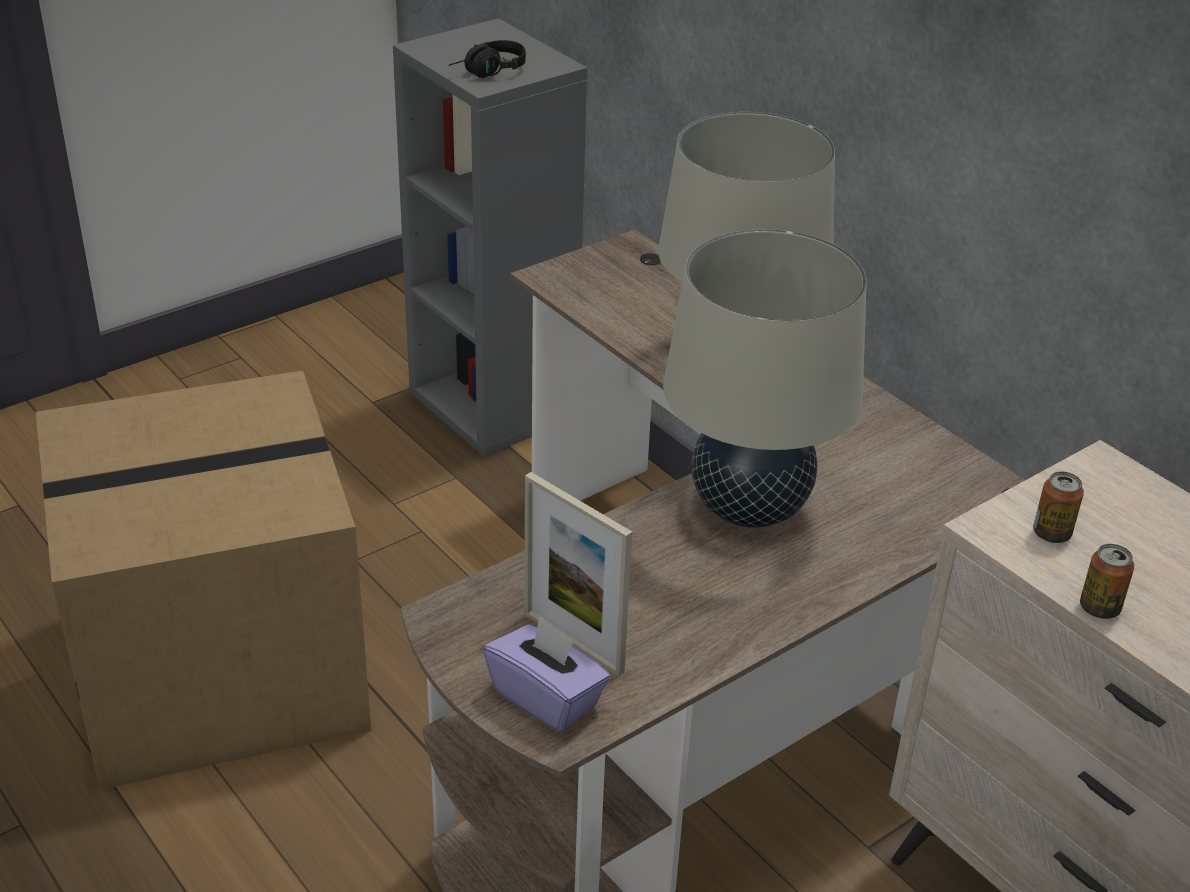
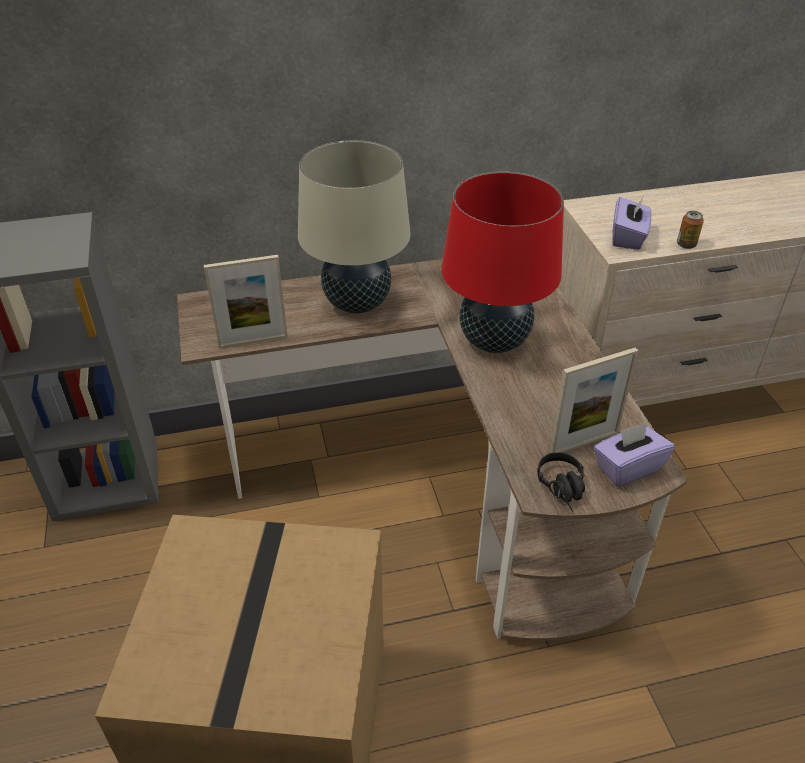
camera: 65 degrees left, 5 degrees up
(488, 72) = (52, 252): black headphones -> black headphones (564, 490)
(585, 308) = (253, 341): none -> picture frame
(749, 508) = (494, 341): beige table lamp -> red table lamp
(1051, 534) = (628, 237): can -> purple tissue box

